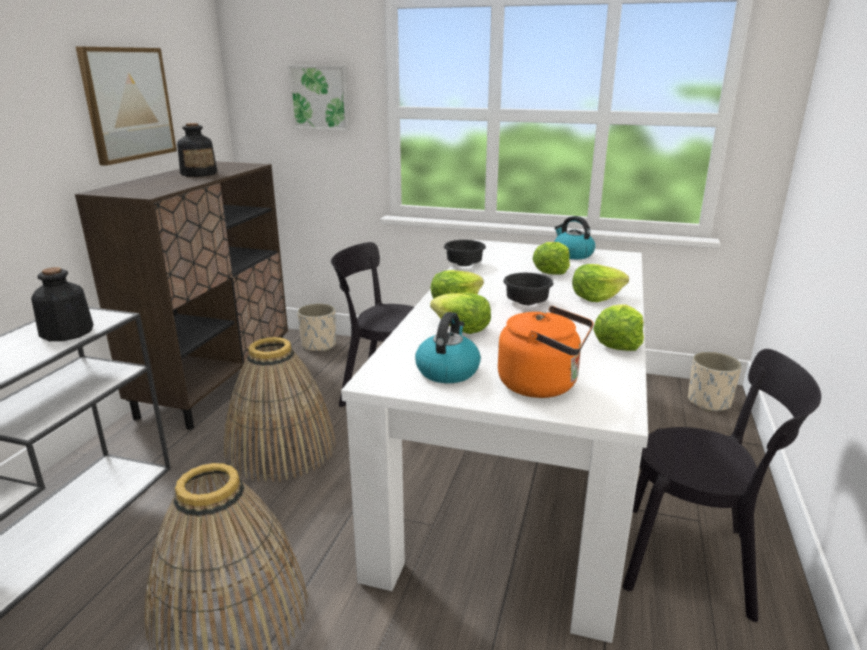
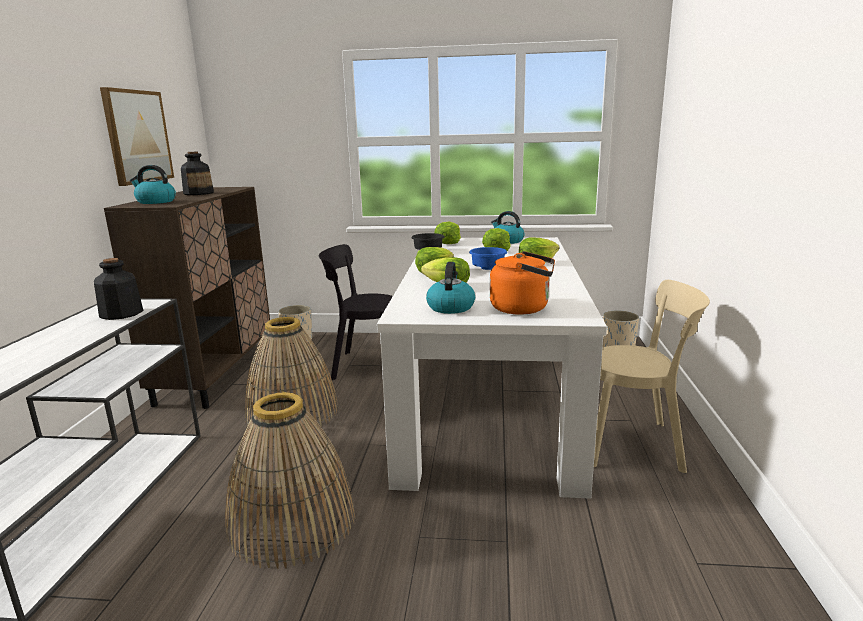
camera: 10 degrees left, 5 degrees down
(138, 187) = (155, 202): none -> kettle
(320, 97) = (290, 132): picture -> none
(526, 302) = (487, 268): black bowl -> blue bowl
(617, 343) = (564, 284): lettuce -> lettuce (448, 242)
(695, 562) = (635, 444): black chair -> beige chair

